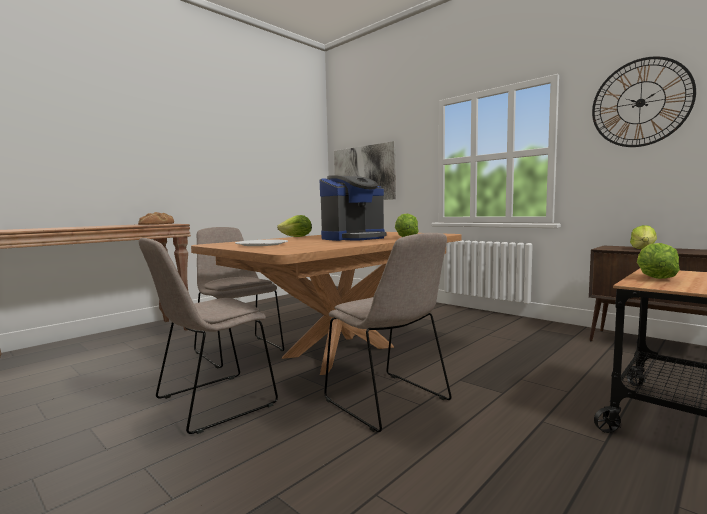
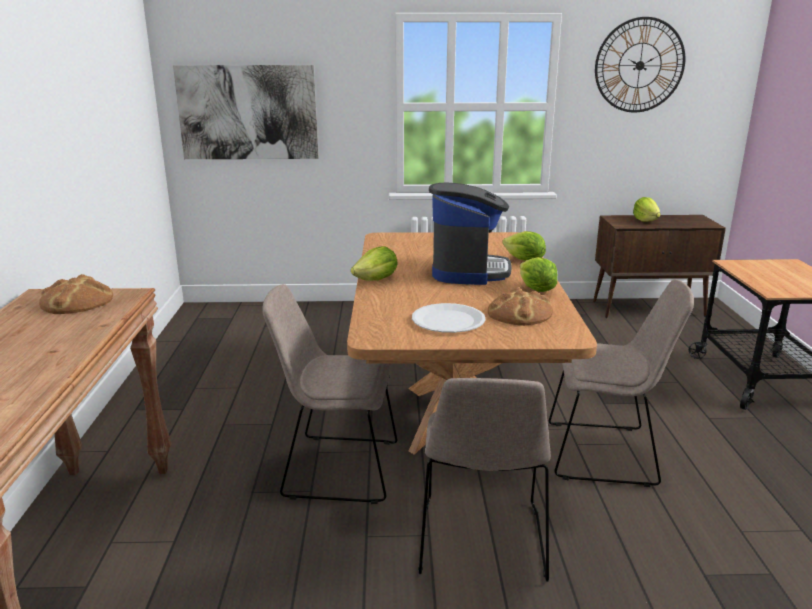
camera: 45 degrees left, 15 degrees up
(305, 246) = (519, 313): none -> bread
(655, 278) = (760, 279): lettuce -> lettuce (536, 290)

